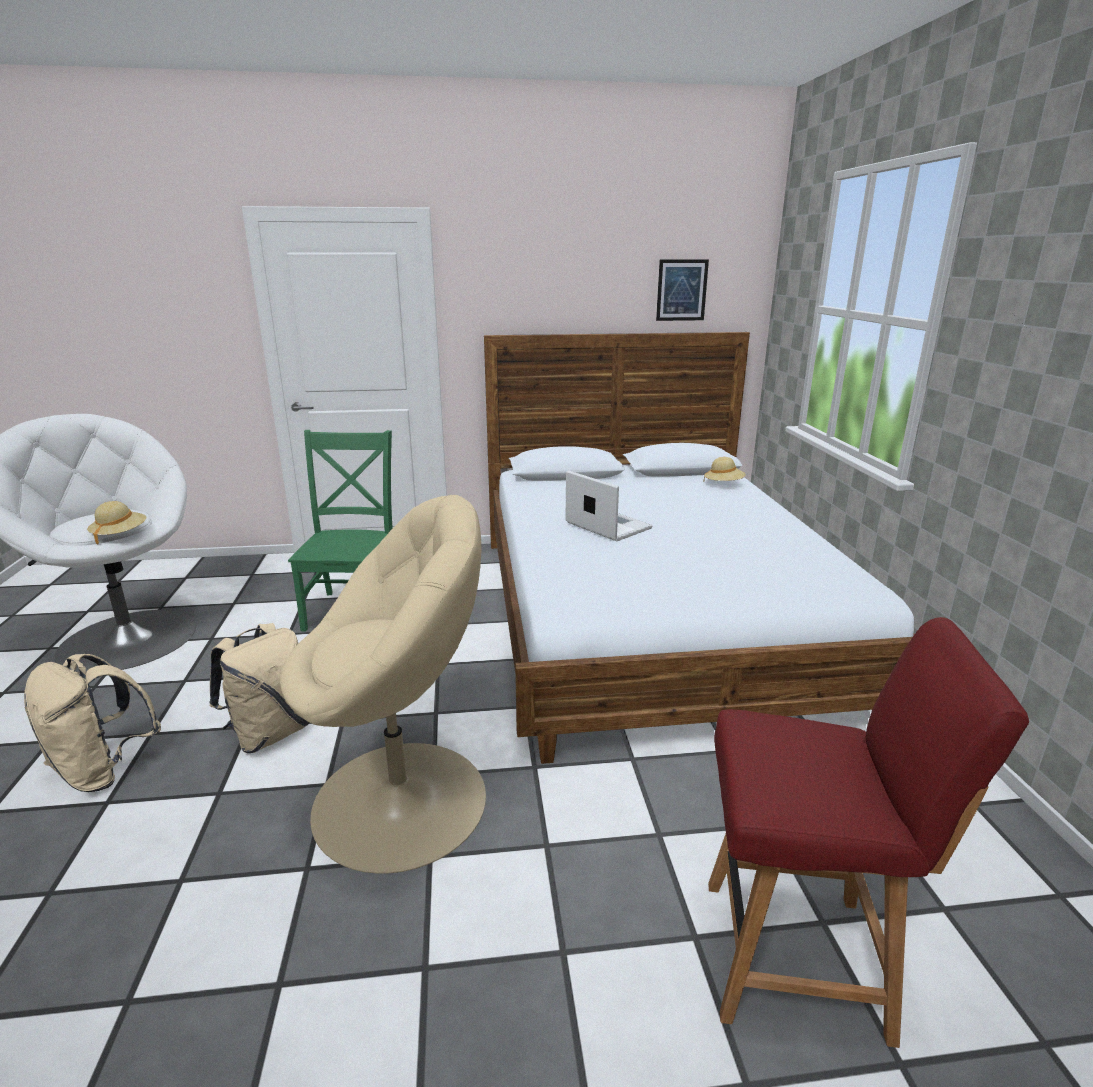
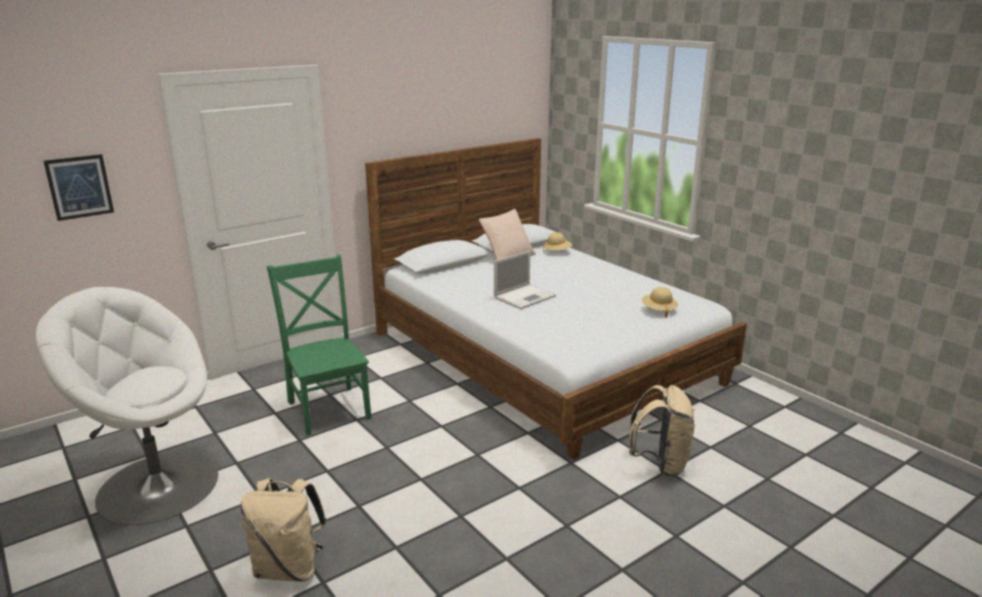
camera: 30 degrees left, 0 degrees up
(120, 535) = (179, 388): beige hat -> beige hat (658, 310)
(270, 733) = (381, 504): beige backpack -> beige backpack (660, 464)
(403, 801) = (519, 506): beige armchair -> none
(606, 525) = (525, 297): laptop -> laptop turned 120 degrees clockwise
(652, 479) = (507, 256): none -> beige pillow
(681, 290) = (495, 112): picture -> picture (79, 187)
(799, 958) = (770, 495): red chair -> none

